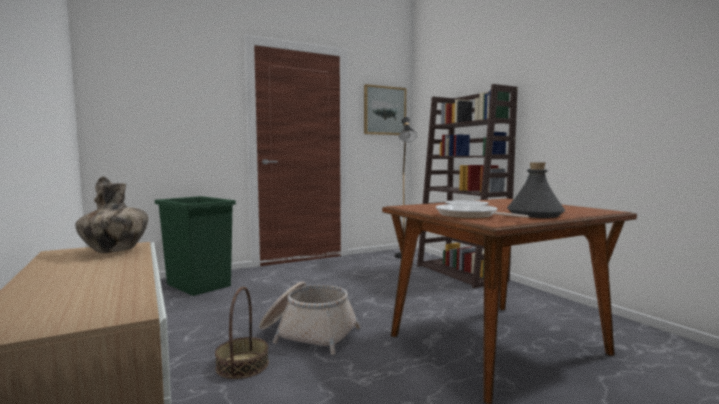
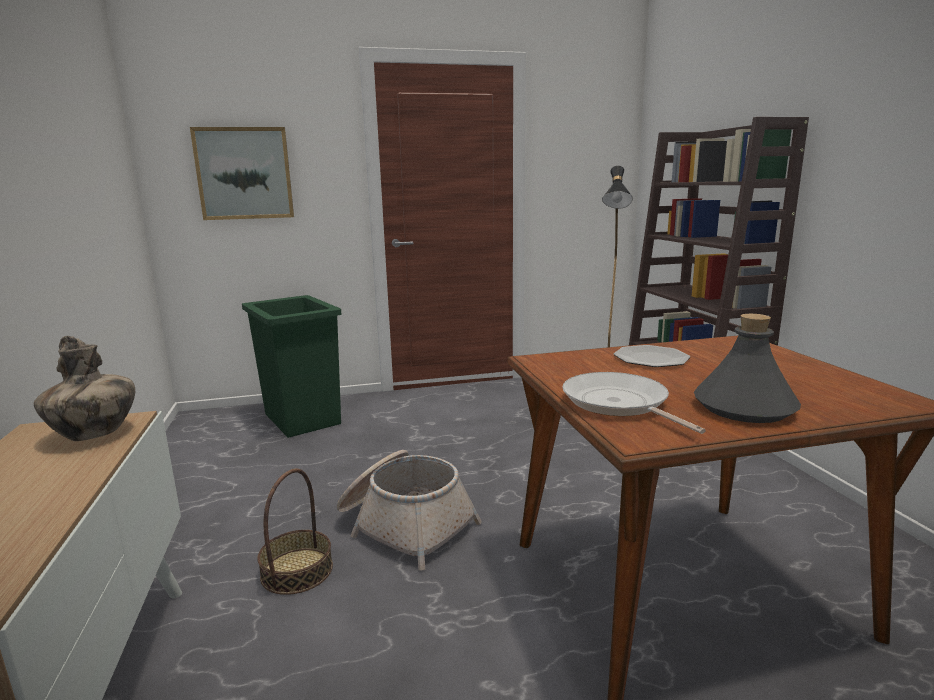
camera: 15 degrees right, 10 degrees up
(384, 110) = (589, 152): picture -> picture (244, 174)

